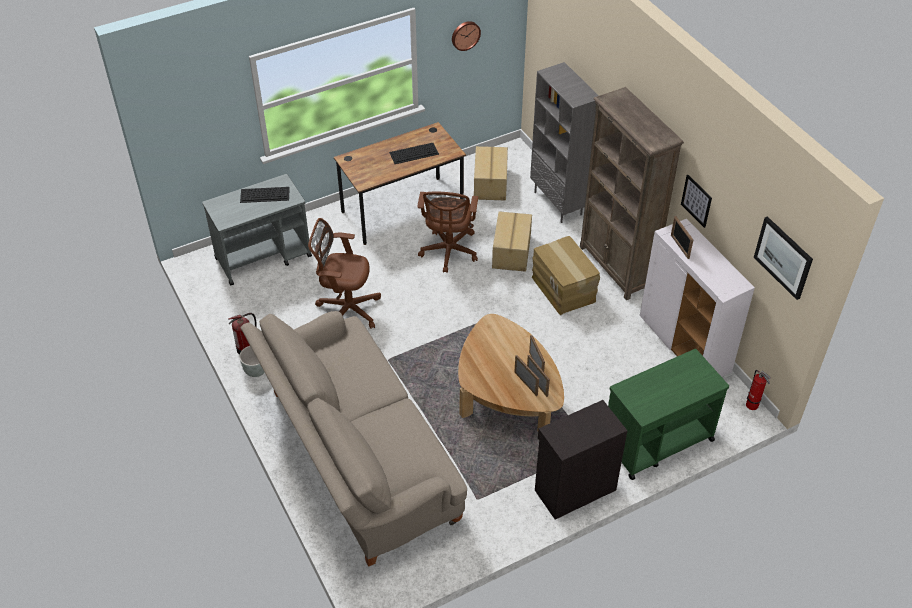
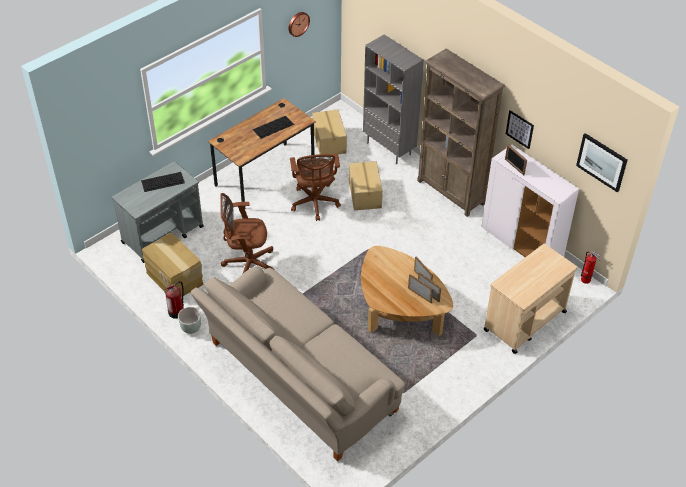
camera: 15 degrees left, 0 degrees up
(564, 289) = (416, 216): cardboard box -> cardboard box (175, 278)
(574, 489) = (474, 369): black cabinet -> none
(656, 441) = (524, 321): green cart -> beige cart

